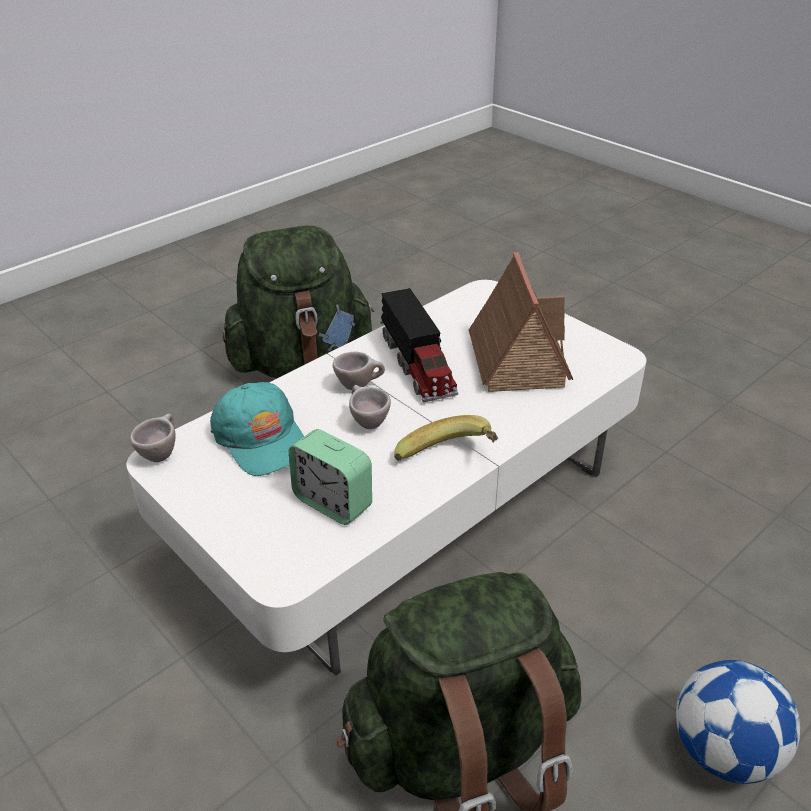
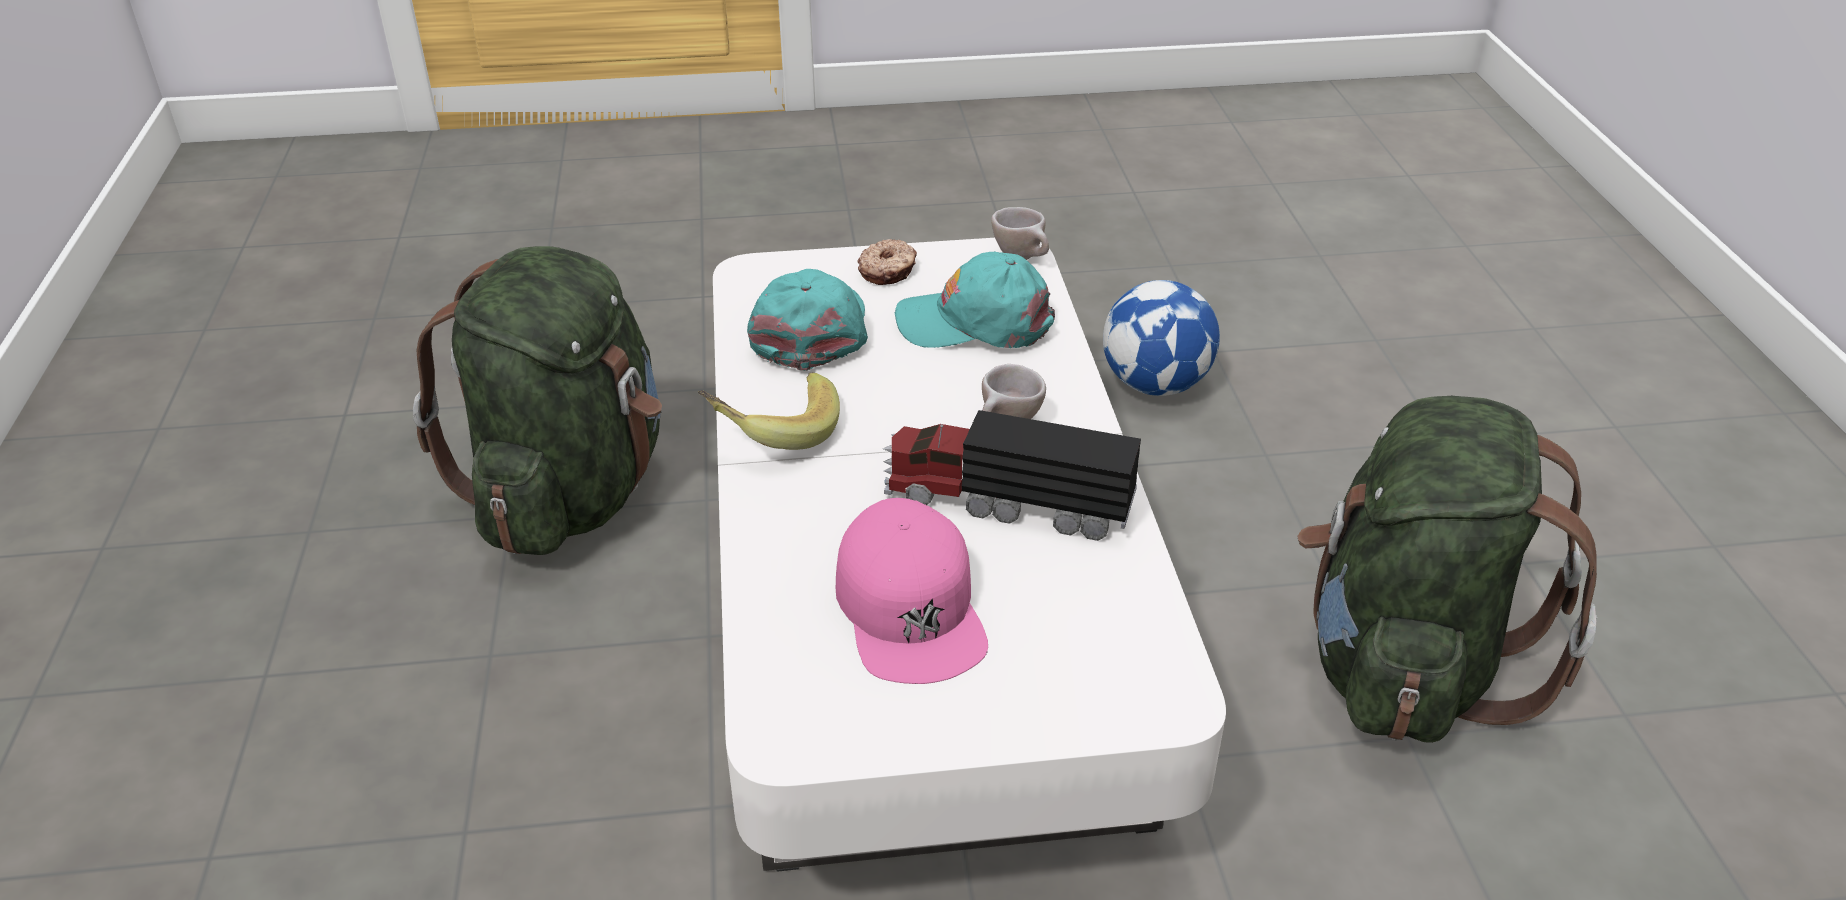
camera: 125 degrees right, 0 degrees up
(225, 505) = (888, 271): none -> donut
(333, 502) = (811, 330): alarm clock -> turquoise cap
(366, 422) = (921, 403): beige cup -> none
(516, 359) = (911, 608): toy house -> pink cap
(724, 751) = (326, 665): football -> football (1155, 385)

